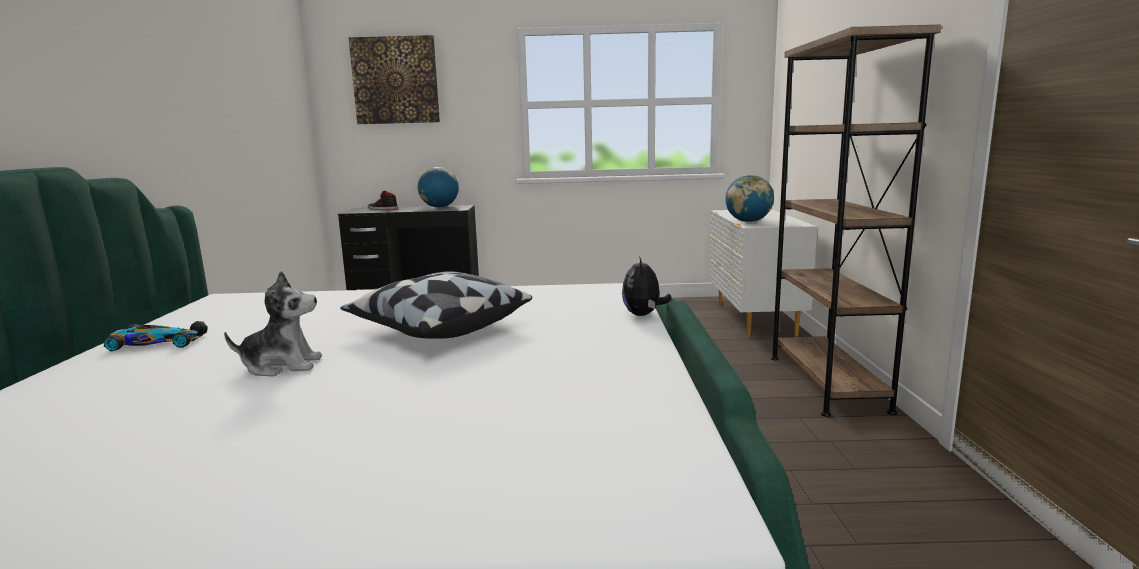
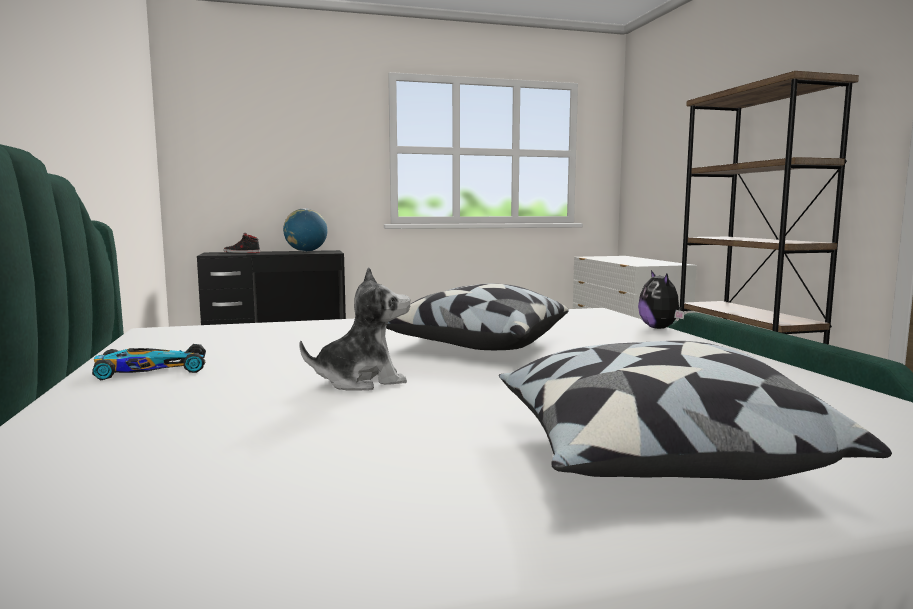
camera: 15 degrees left, 5 degrees down
(360, 471) = (652, 458): none -> pillow
(395, 80) = (257, 116): picture -> none
(748, 221) = (629, 262): globe -> none

